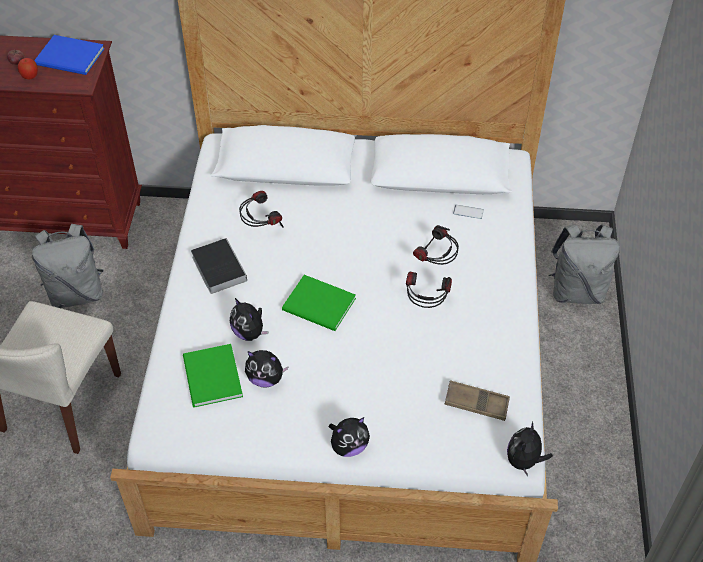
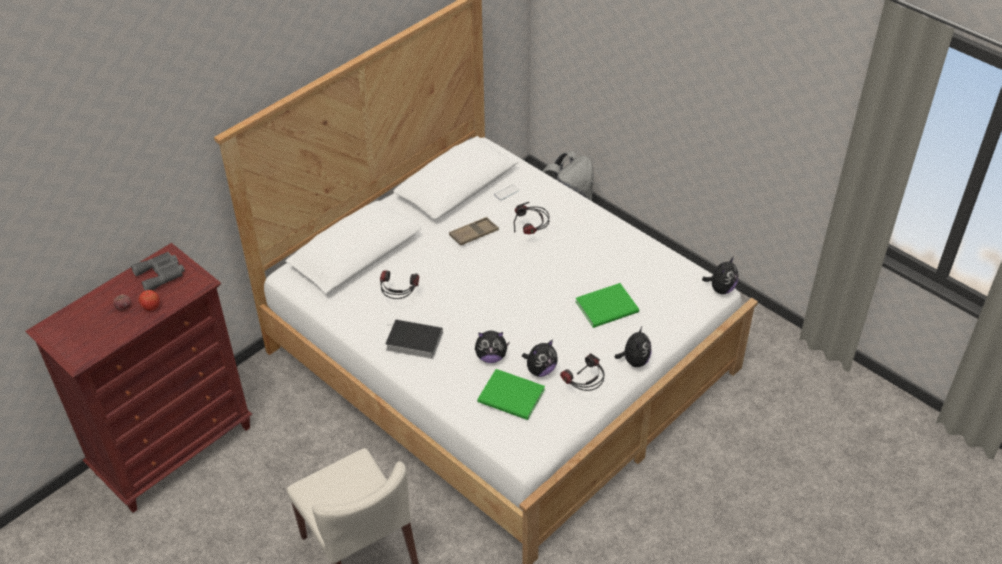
camera: 50 degrees left, 5 degrees down
(71, 58) = (161, 274): blue book -> grey binoculars
(77, 293) = (258, 485): grey backpack -> none
(320, 306) = (508, 308): green book -> green book (609, 307)
(426, 304) = (560, 258): headphones -> headphones (584, 388)
(476, 403) = (661, 283): brown tray -> brown tray (474, 234)
(524, 461) = (721, 289): plush toy -> plush toy turned 120 degrees counterclockwise

